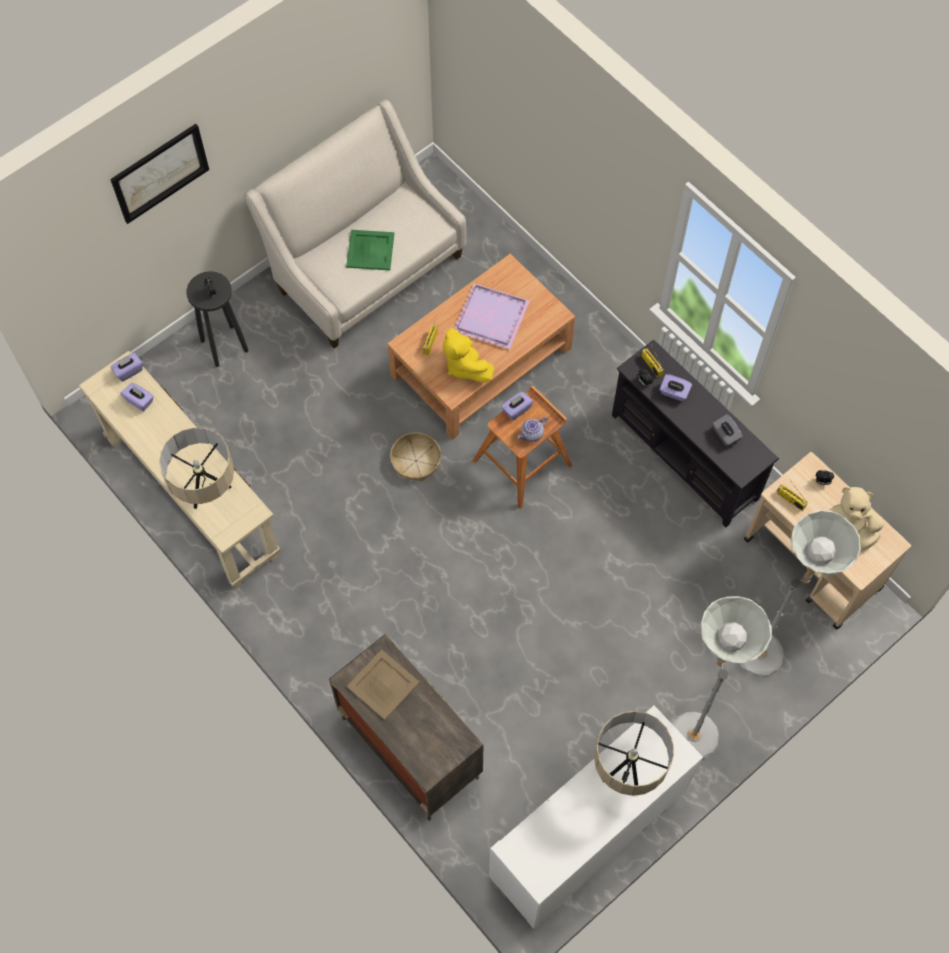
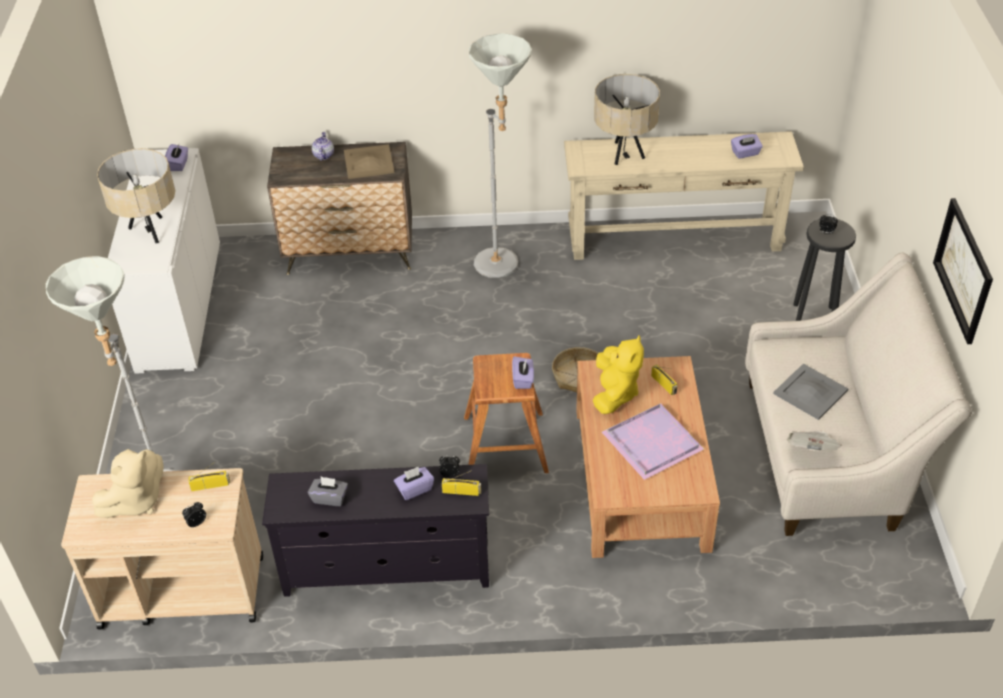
camera: 130 degrees right, 20 degrees down
(128, 371) = (781, 158): purple tissue box -> purple tissue box (178, 164)
(160, 173) = (913, 107): picture -> picture (963, 270)
(370, 250) = (809, 392): green tray -> grey tray
(425, 224) = (812, 450): none -> newspaper
(465, 366) = (615, 394): yellow plush toy -> yellow plush toy turned 90 degrees clockwise
(532, 434) = (487, 375): teapot -> teapot (323, 155)
(693, 725) = (168, 410): grey floor lamp -> grey floor lamp (503, 268)

